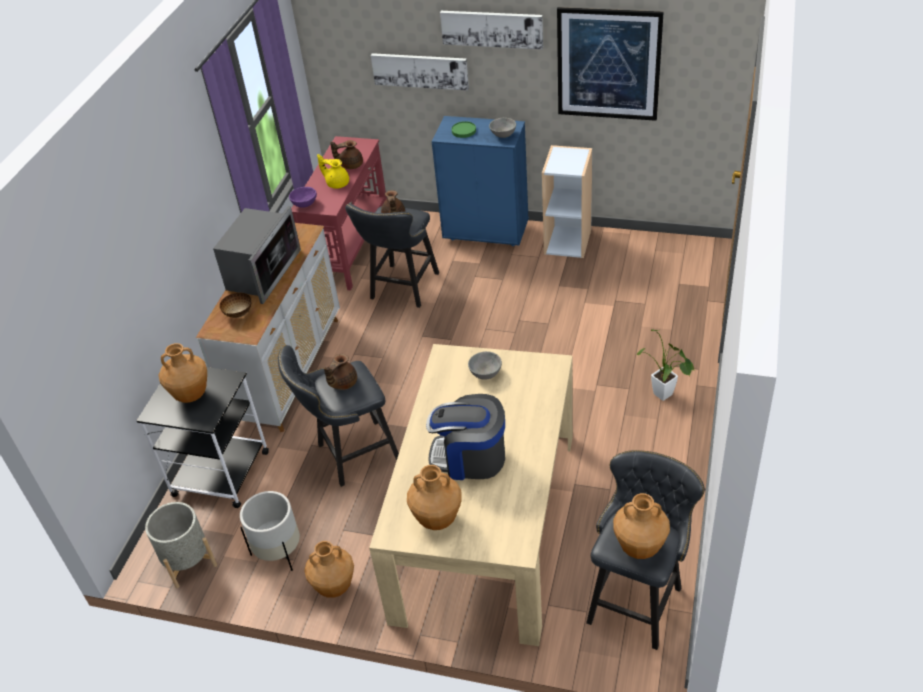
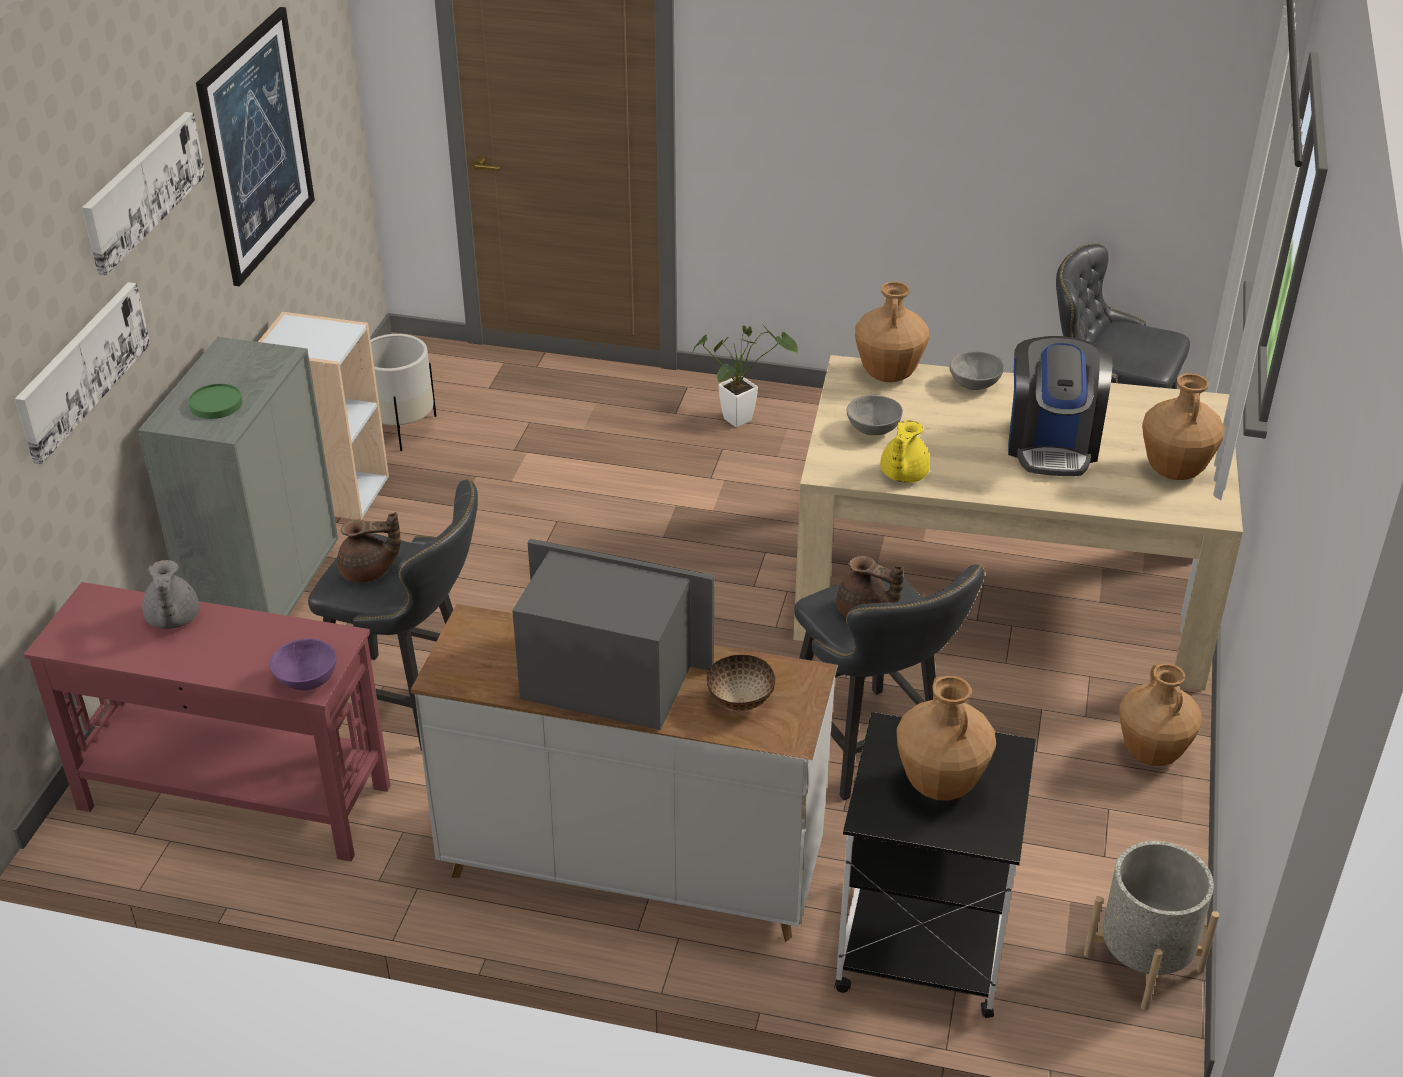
camera: 95 degrees left, 5 degrees down
(278, 552) = (1096, 831): white planter -> white planter (402, 428)
(337, 183) = (240, 635): yellow teapot -> yellow teapot (902, 474)
(350, 165) = (172, 619): brown teapot -> grey teapot
(487, 233) = (266, 589): blue cabinet -> grey cabinet
(502, 135) = (258, 360): grey bowl -> grey bowl (975, 386)
(639, 547) = (1149, 344): brown vase -> brown vase (888, 375)

